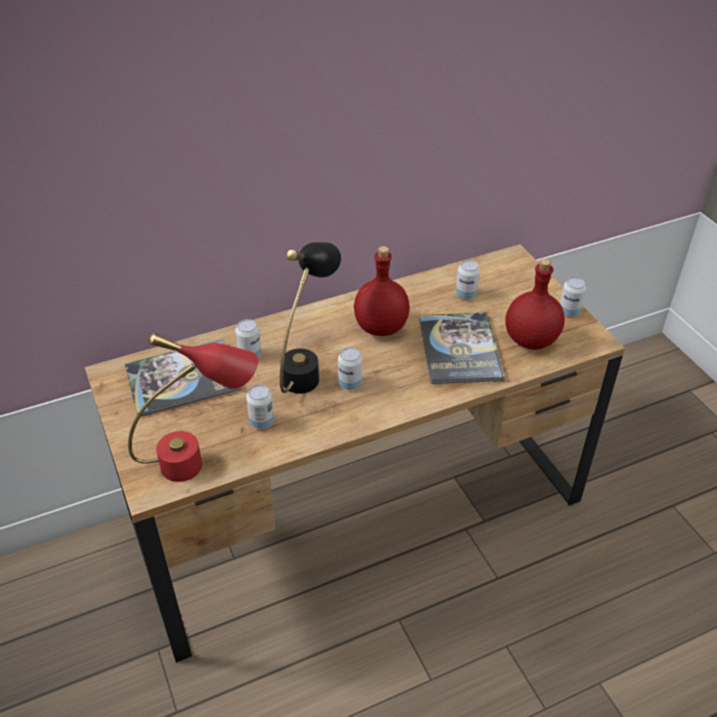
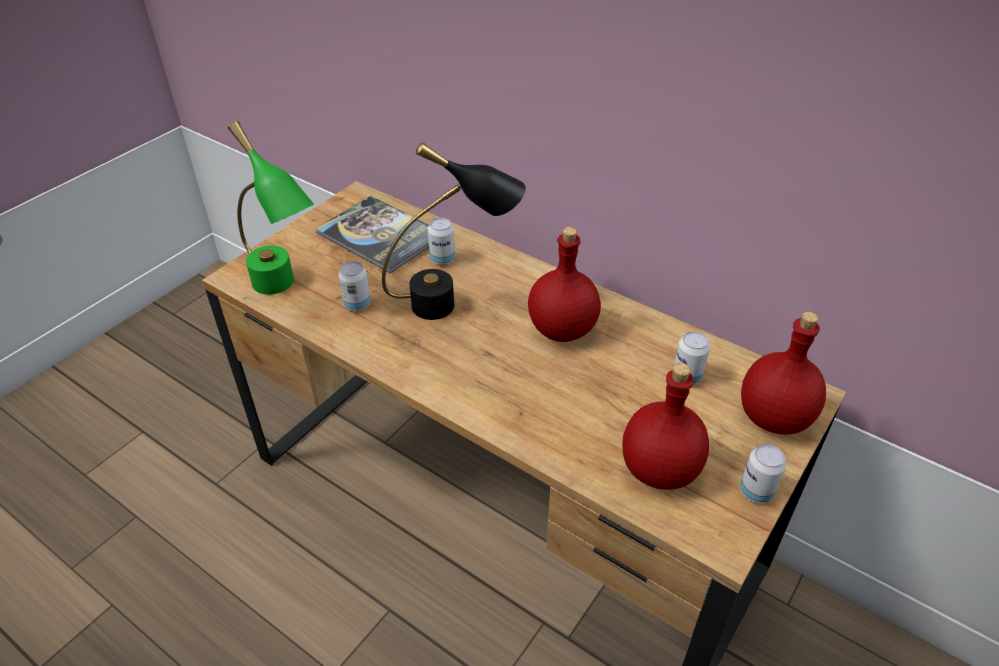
camera: 60 degrees right, 0 degrees up
(202, 461) = (284, 290): red table lamp -> green table lamp
(350, 384) = (454, 341): can -> none
(460, 349) = (582, 407): book -> none
(521, 278) = (774, 417): none -> red bottle

